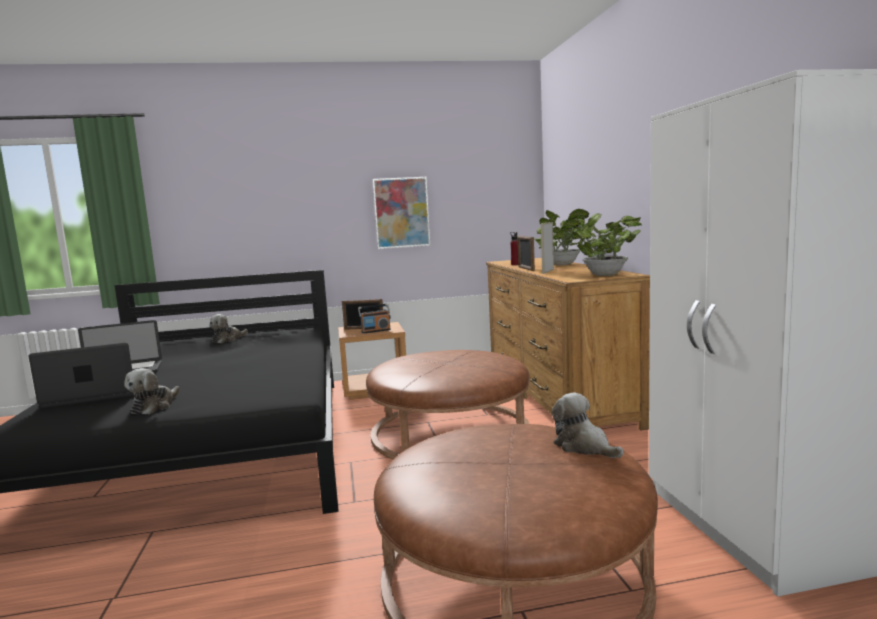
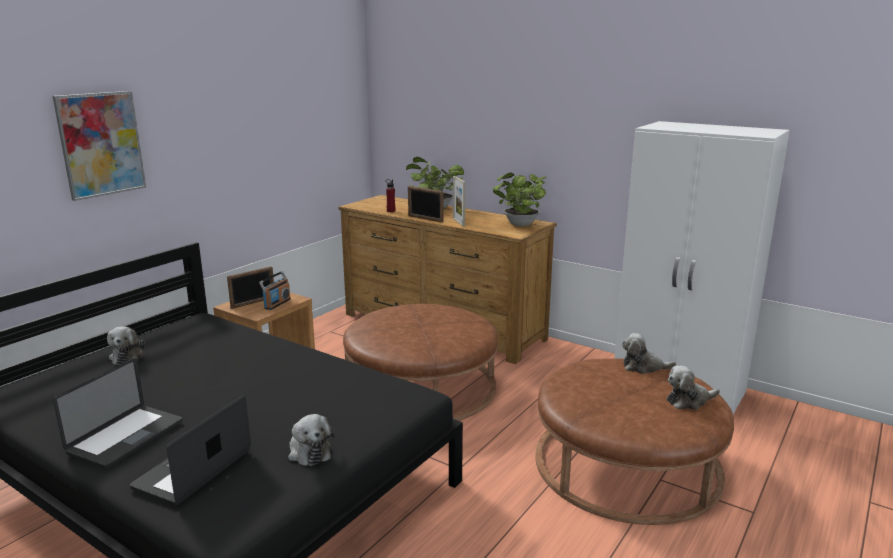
camera: 45 degrees left, 10 degrees up
(401, 212) = (254, 160): picture -> picture (101, 144)
(556, 495) = (689, 401): none -> plush toy

